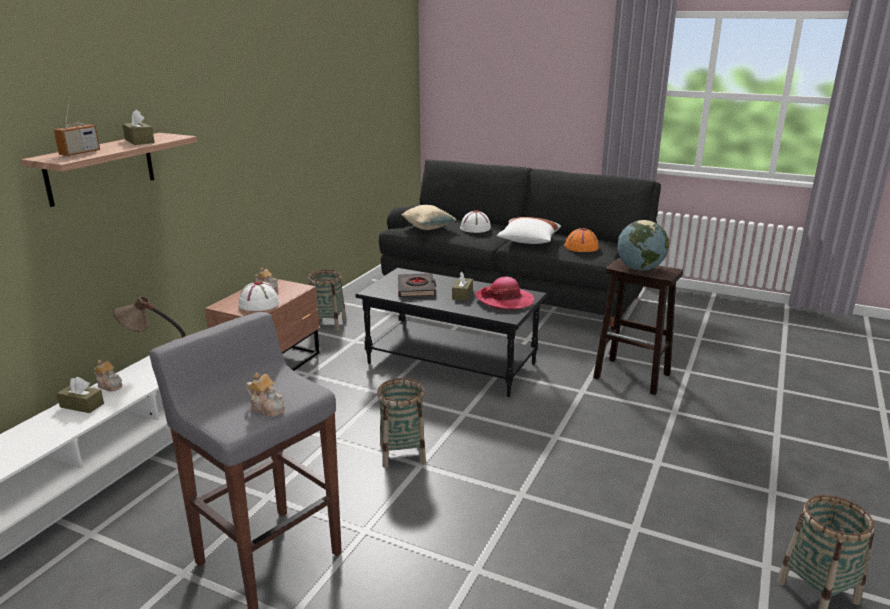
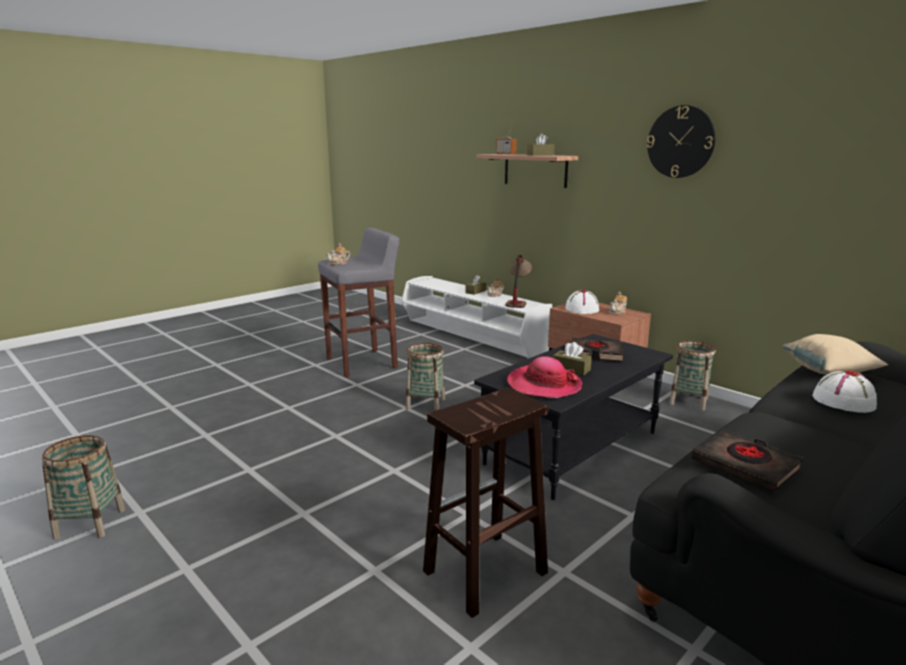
camera: 110 degrees right, 5 degrees down
(253, 97) = (680, 142): none -> wall clock
(528, 241) = (777, 429): white pillow -> none
(581, 247) = (745, 466): orange hat -> black book
(640, 268) = (490, 406): globe -> none

